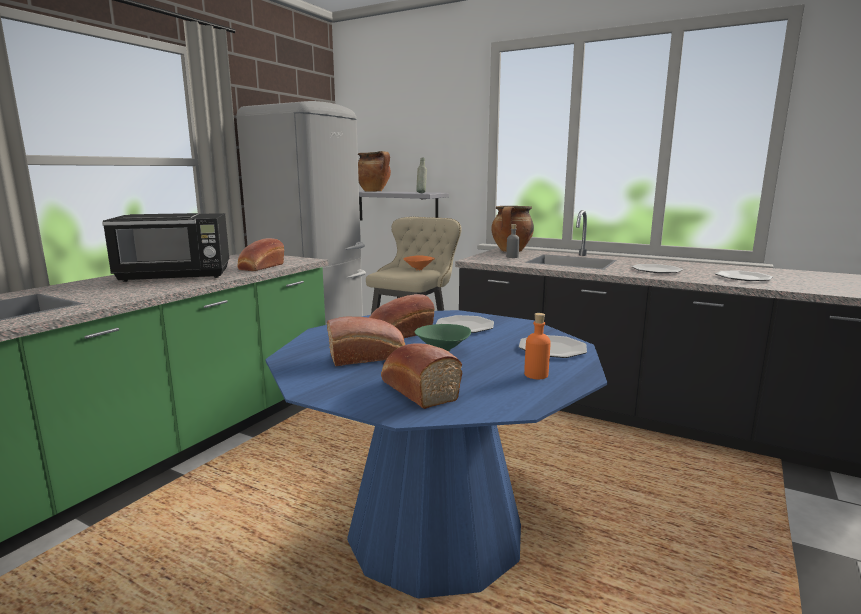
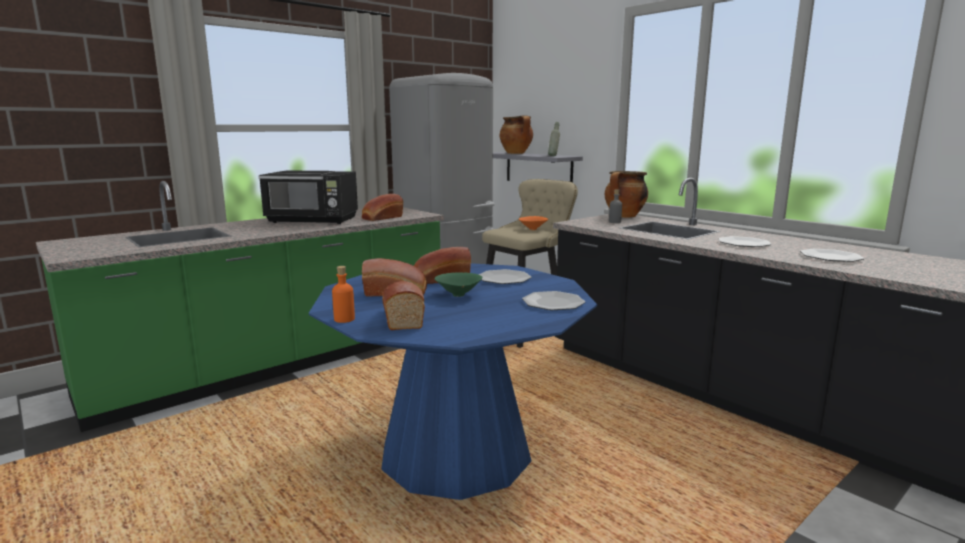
camera: 20 degrees right, 0 degrees up
(536, 375) = (508, 319): orange bottle -> orange bottle (344, 319)

